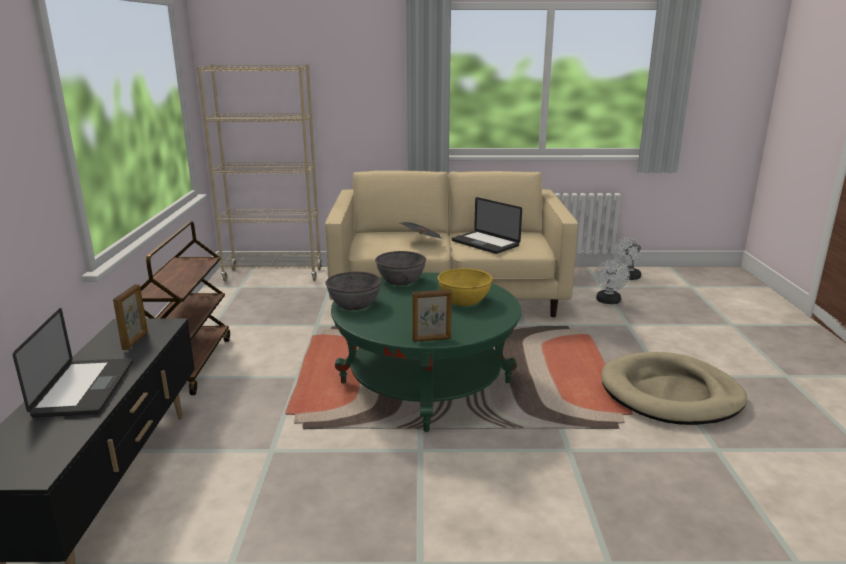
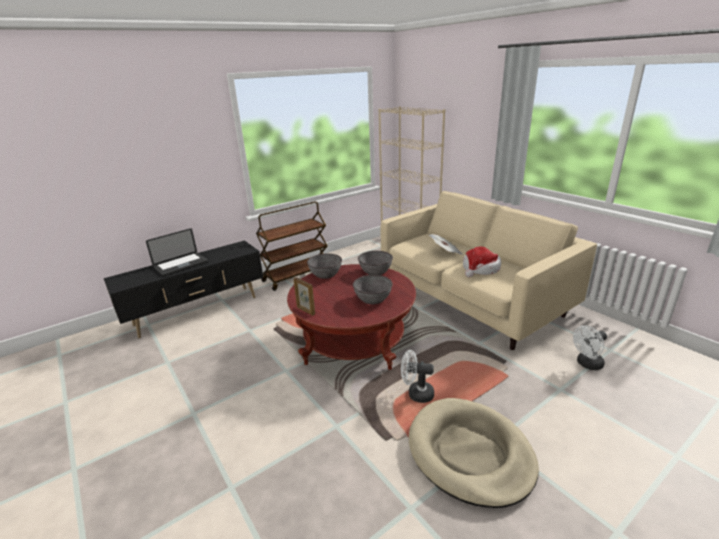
camera: 55 degrees right, 5 degrees up
(135, 341) = (227, 253): picture frame -> none
(426, 383) = (354, 341): green coffee table -> red coffee table
(464, 300) = (373, 299): yellow bowl -> grey bowl
(485, 243) = (480, 269): laptop -> hat
(627, 277) = (659, 356): white fan -> white fan (416, 394)

